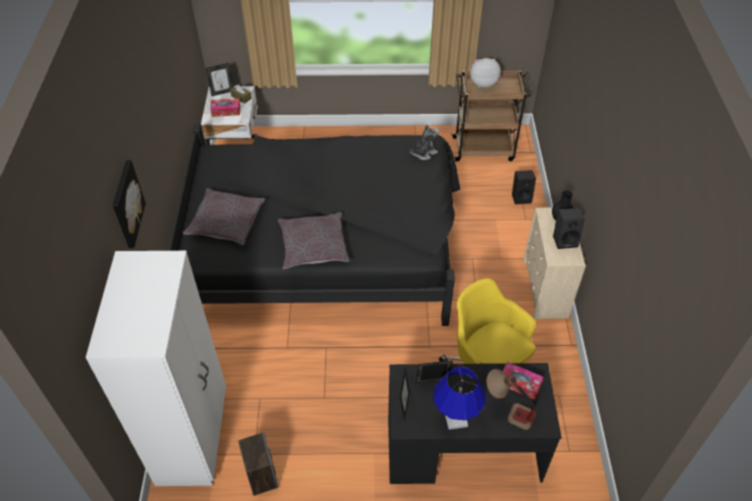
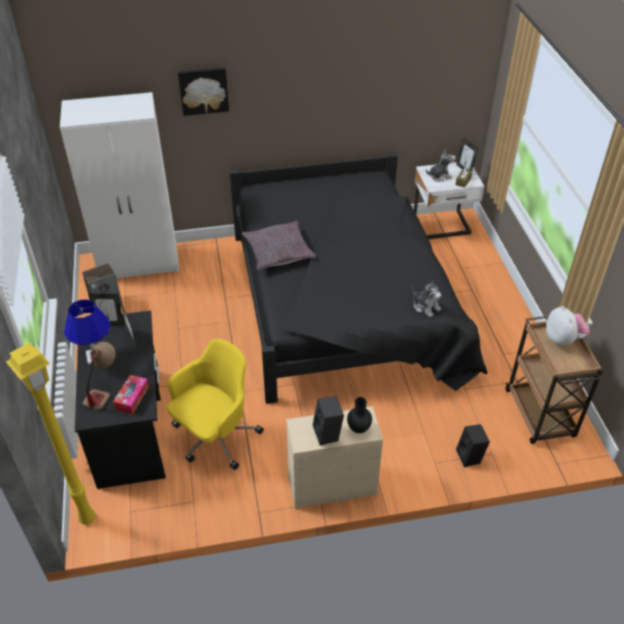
camera: 80 degrees right, 5 degrees down
(226, 111) = (439, 176): tissue box -> plush toy
(226, 222) = (294, 199): grey pillow -> none
(577, 492) = (86, 519): none -> yellow floor lamp

